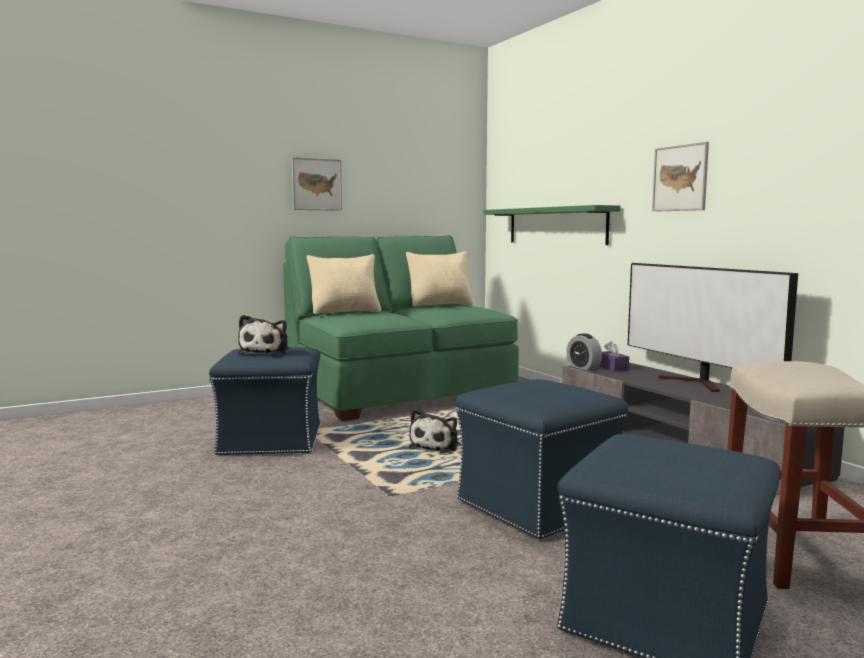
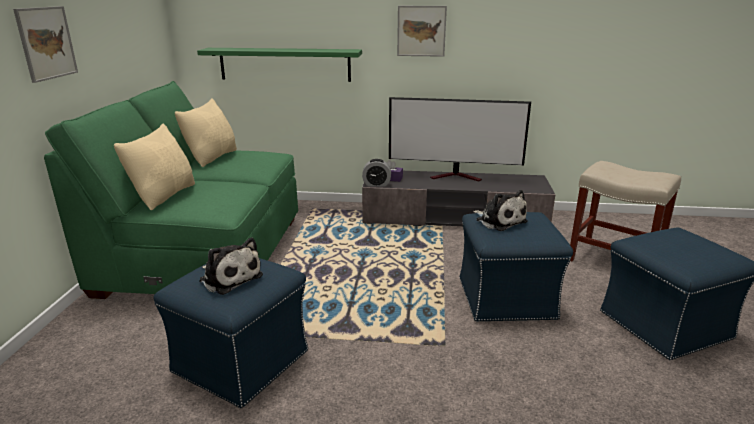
camera: 55 degrees left, 15 degrees up
(436, 446) = (361, 289): plush toy -> plush toy (499, 220)

